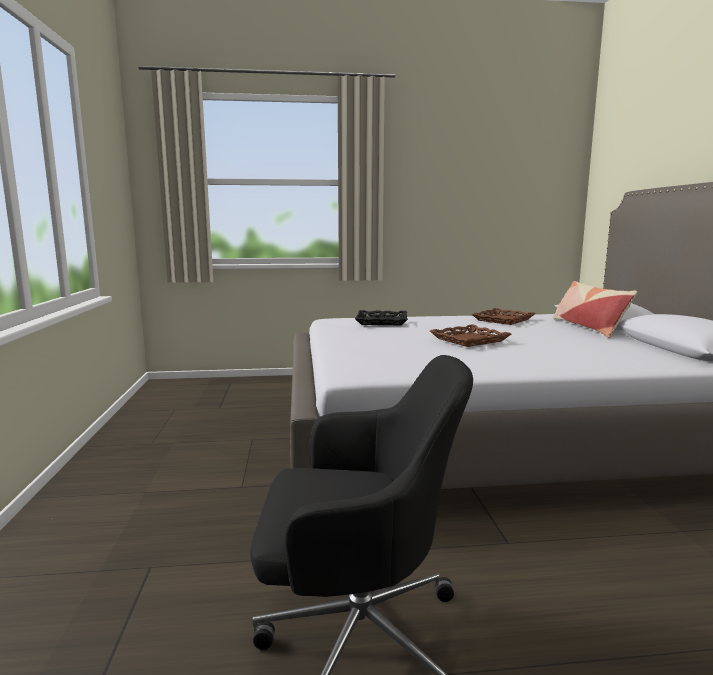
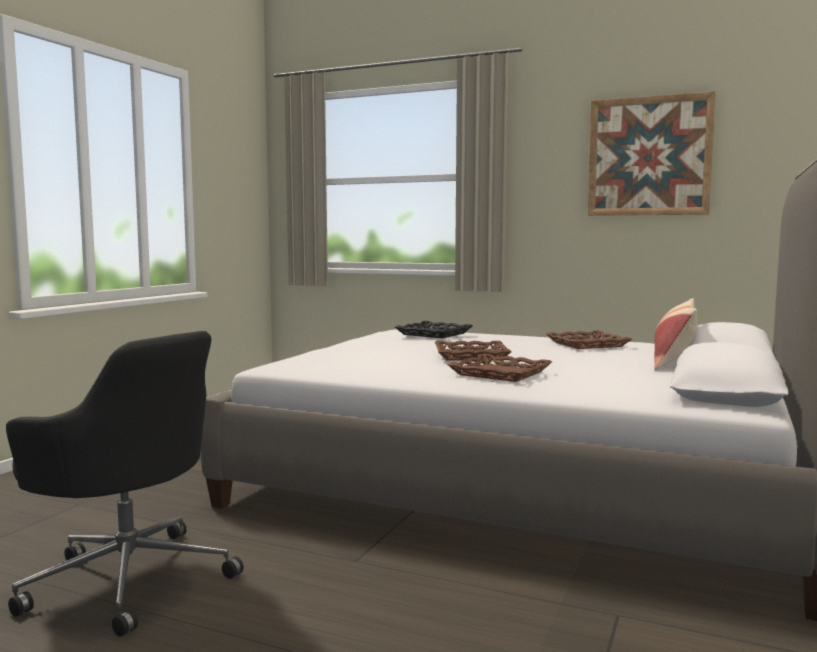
camera: 30 degrees right, 5 degrees down
(485, 173) = (649, 156): none -> picture
(539, 355) = (499, 373): none -> brown tray

